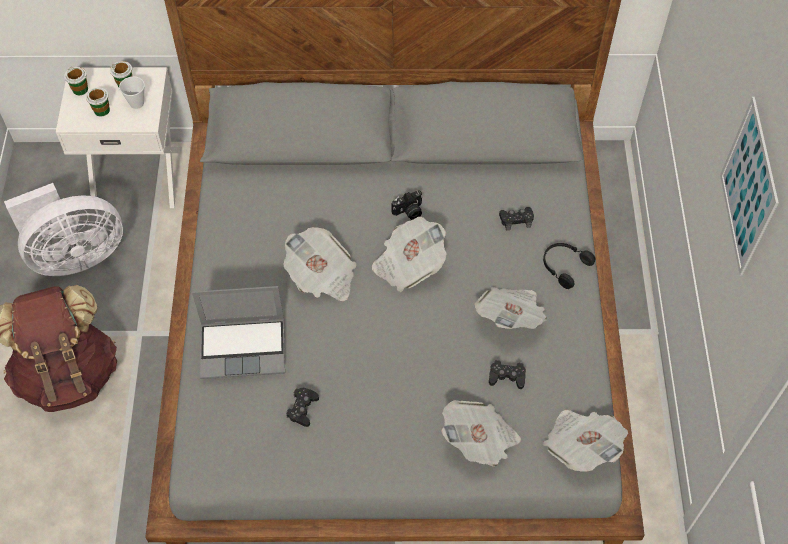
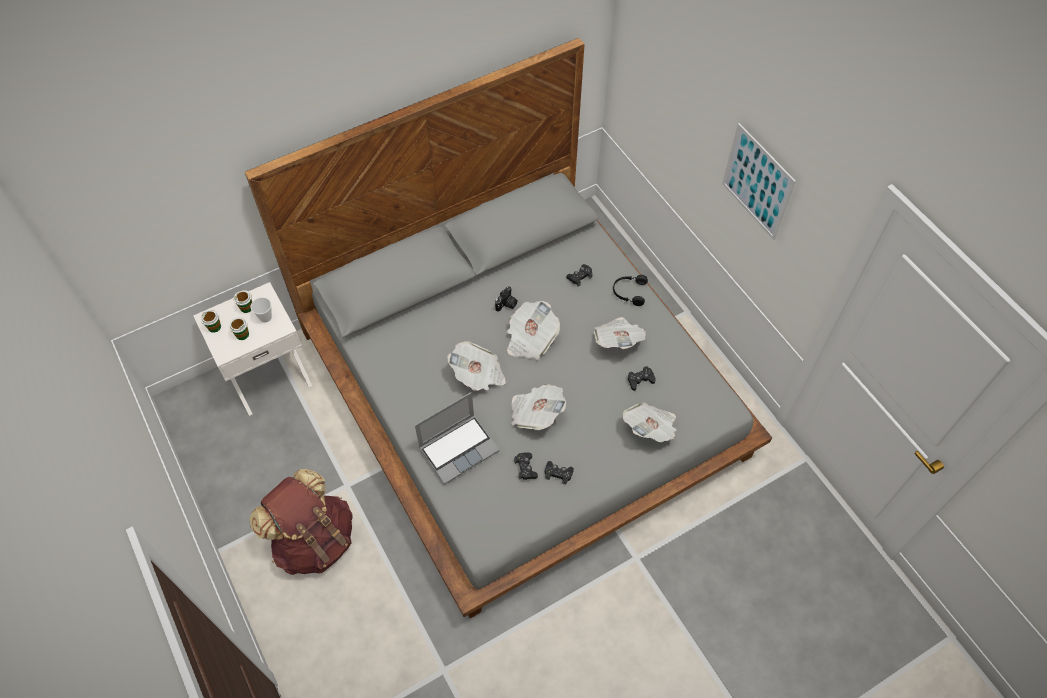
camera: 30 degrees left, 0 degrees up
(75, 255) = (260, 455): white fan -> none
(335, 435) = (558, 473): none -> black game controller
(581, 445) = (712, 399): newspaper -> newspaper (536, 413)

